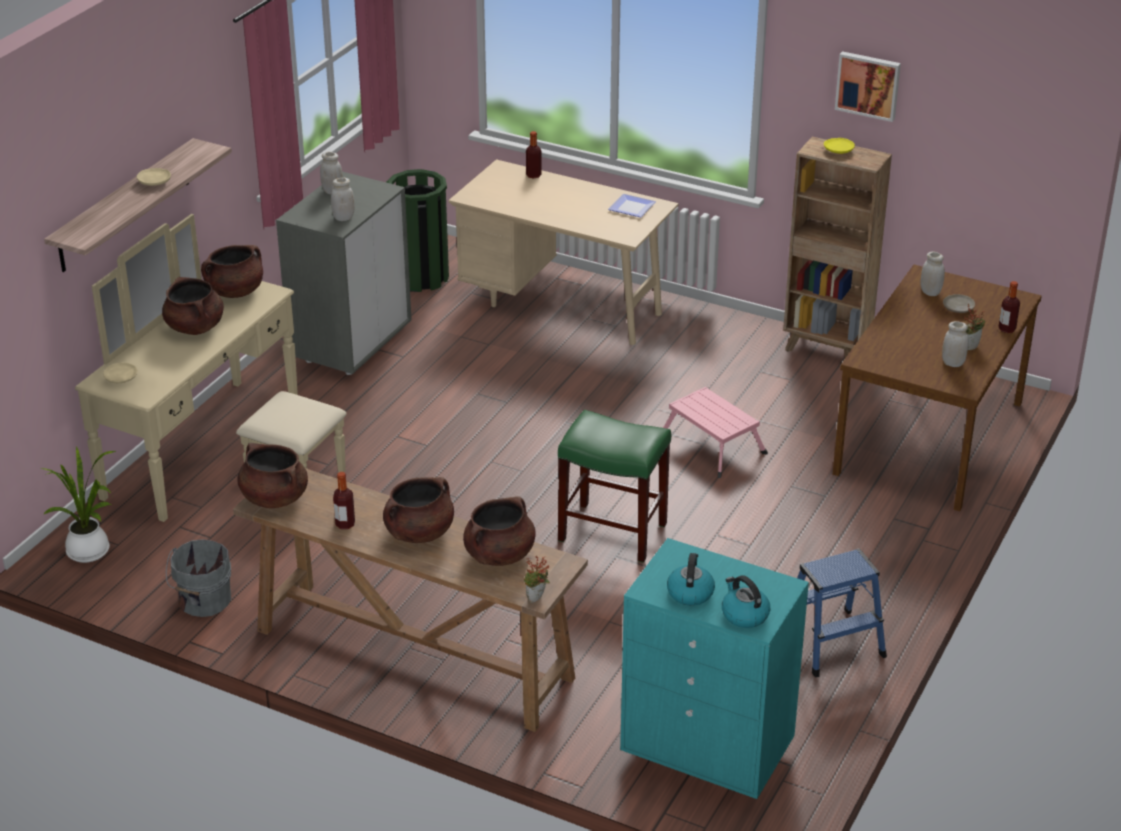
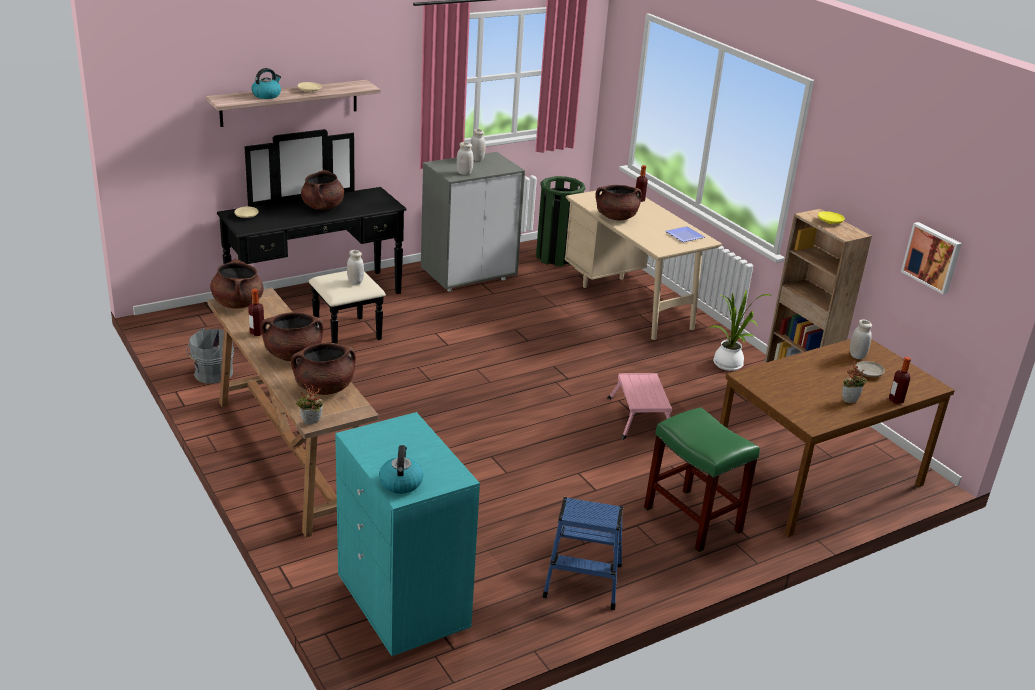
camera: 30 degrees right, 5 degrees down
(91, 552) = (187, 324): potted plant -> potted plant (729, 365)
(224, 455) = (323, 305): beige dresser -> black dresser
(235, 292) = (370, 198): brown cooking pot -> brown cooking pot (616, 217)
(611, 532) = (506, 441): green stool -> green stool (691, 519)
(690, 592) = (382, 451): kettle -> kettle (267, 95)
(868, 85) = (868, 172): picture -> picture (932, 257)
(953, 363) = (820, 405): white jar -> white jar (355, 282)

